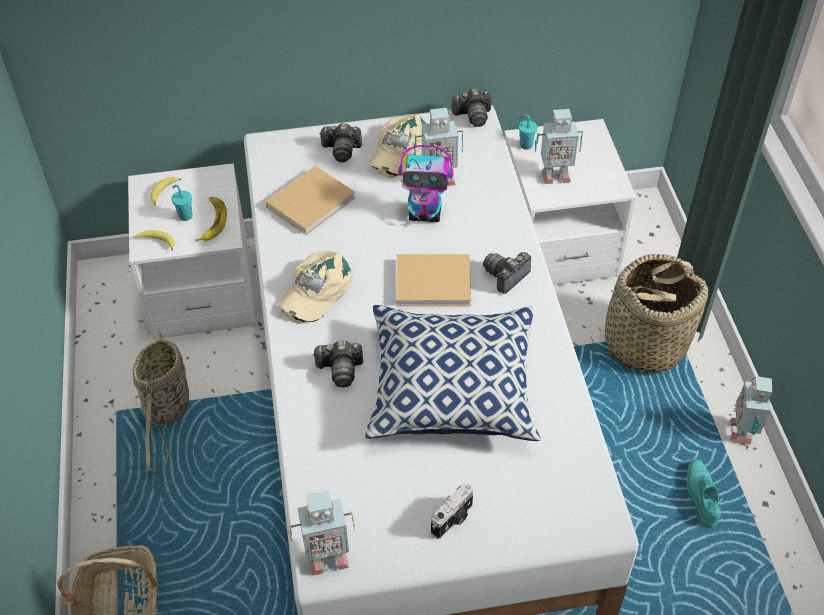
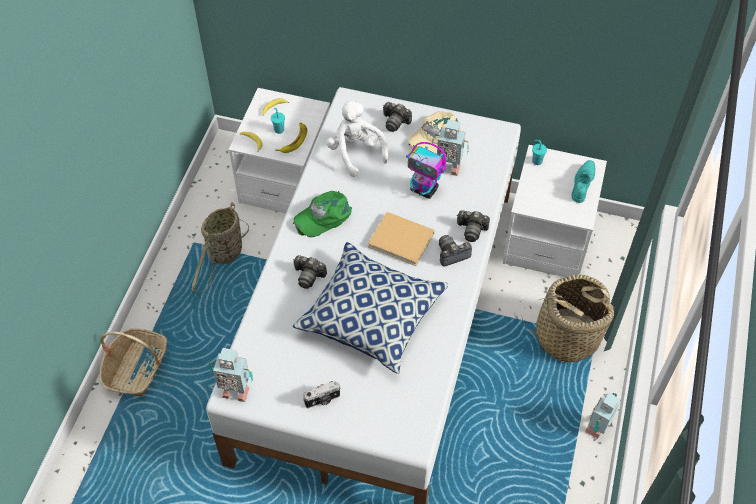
camera: 25 degrees right, 5 degrees up
(312, 201) = (356, 152): beige book -> white plush toy
(316, 290) = (323, 216): beige cap -> green cap
(472, 116) = (500, 128): camera -> camera (472, 230)
(554, 175) = (543, 192): toy robot -> none
(701, 496) = (540, 458): turquoise shoe -> turquoise shoe (582, 183)

